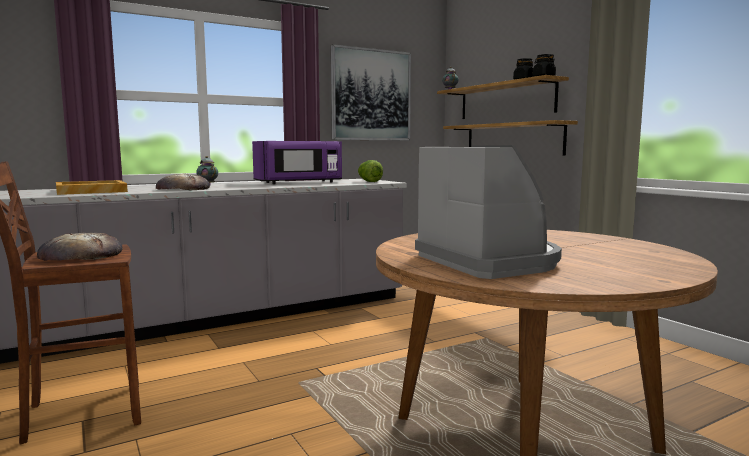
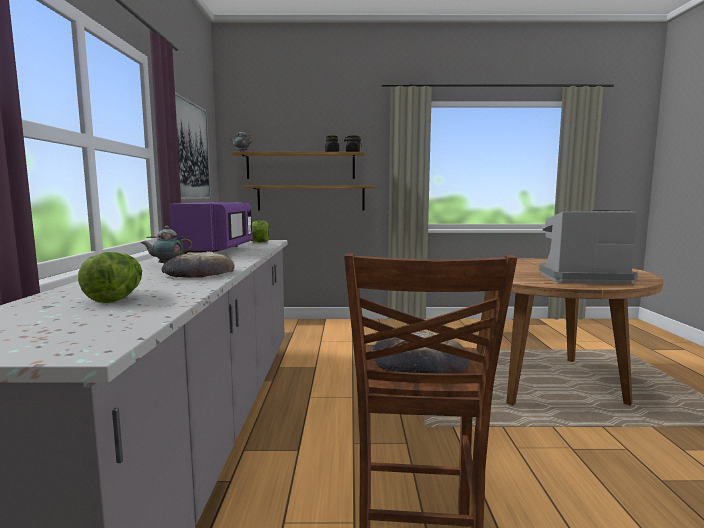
camera: 60 degrees left, 0 degrees up
(90, 191) = (116, 298): beige tray -> lettuce

